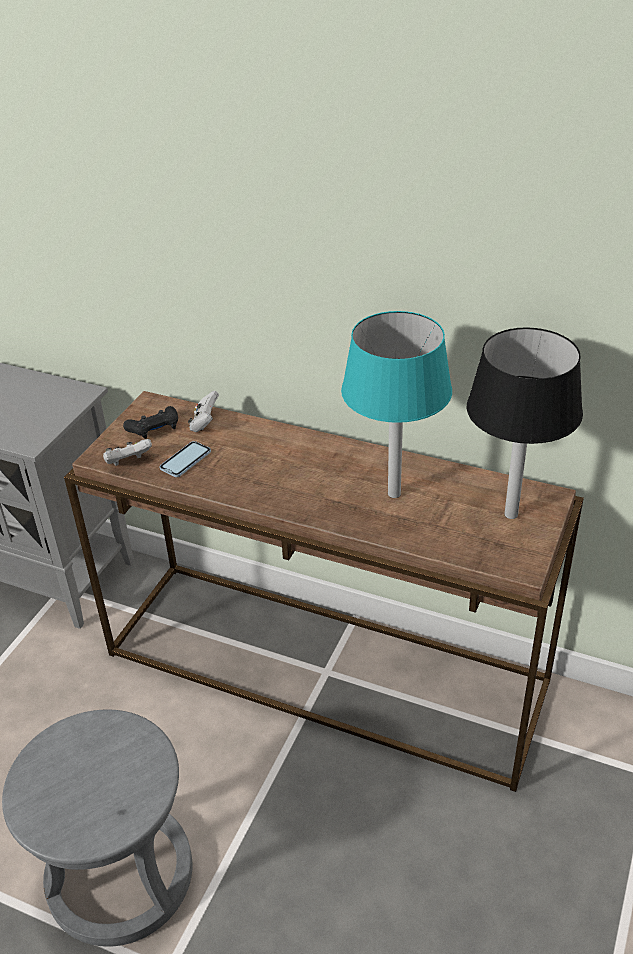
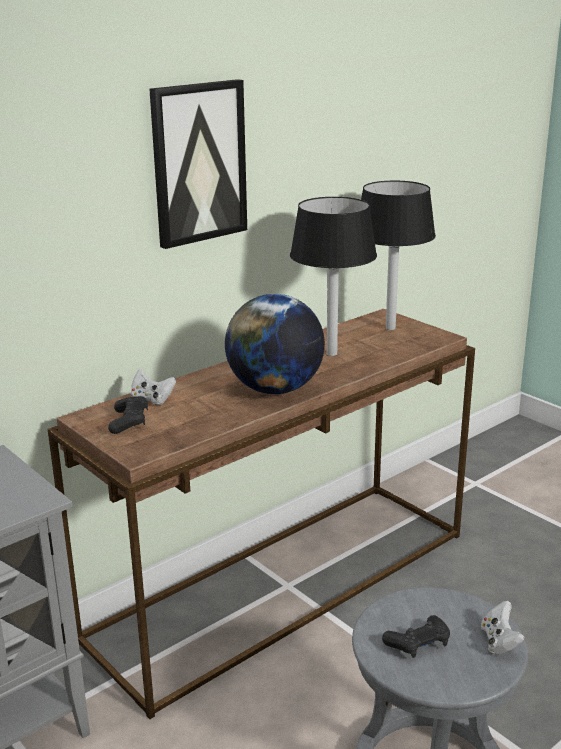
camera: 65 degrees left, 15 degrees down
(78, 765) = (418, 644): none -> black game controller
(128, 462) = (165, 441): white game controller -> white game controller (499, 642)
(185, 460) = (196, 416): phone -> none
(274, 486) = (275, 389): none -> globe
(311, 218) = (198, 163): none -> picture
(393, 494) = (331, 354): turquoise table lamp -> black table lamp

